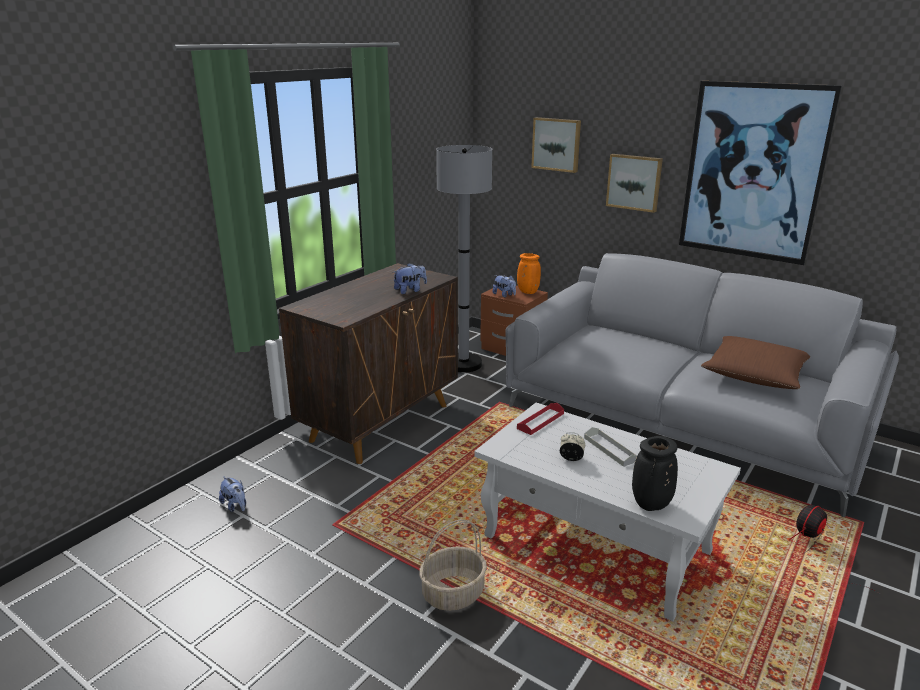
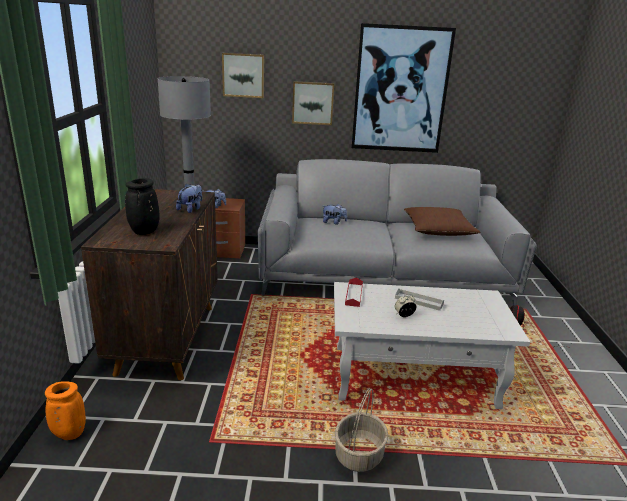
camera: 35 degrees left, 0 degrees up
(235, 506) = (92, 464): plush toy -> plush toy (333, 222)
(527, 292) = (229, 201): orange vase -> orange vase (68, 434)
(651, 505) = (484, 331): black vase -> black vase (144, 232)

